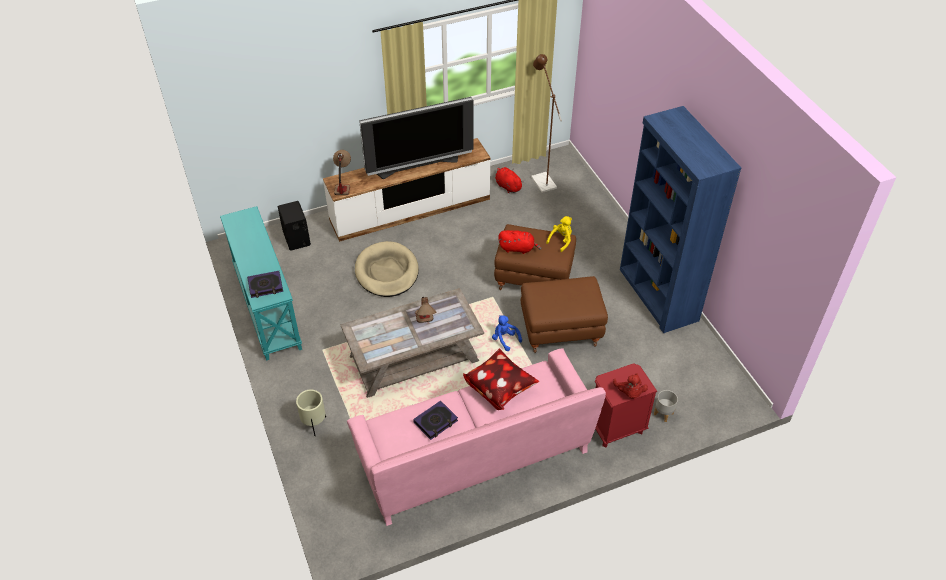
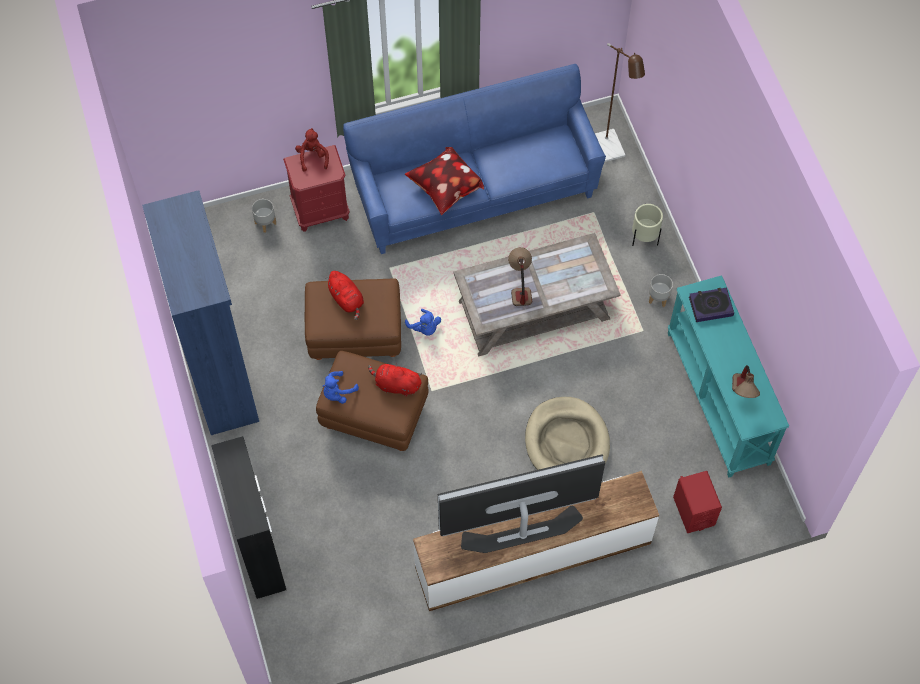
camera: 175 degrees left, 15 degrees up
(296, 239) = (693, 511): black speaker -> red speaker
(306, 375) = (659, 298): none -> grey planter
(343, 184) = (629, 499): table lamp -> table lamp (742, 395)
(435, 422) = (515, 158): book -> none
(475, 456) = (474, 192): pink sofa -> blue sofa
(507, 186) = (384, 592): red plush toy -> red plush toy (347, 300)
(541, 179) = (330, 603): brown floor lamp -> brown floor lamp (611, 151)
(561, 241) = (338, 393): yellow plush toy -> blue plush toy
(595, 201) = (259, 549): none -> black cabinet

